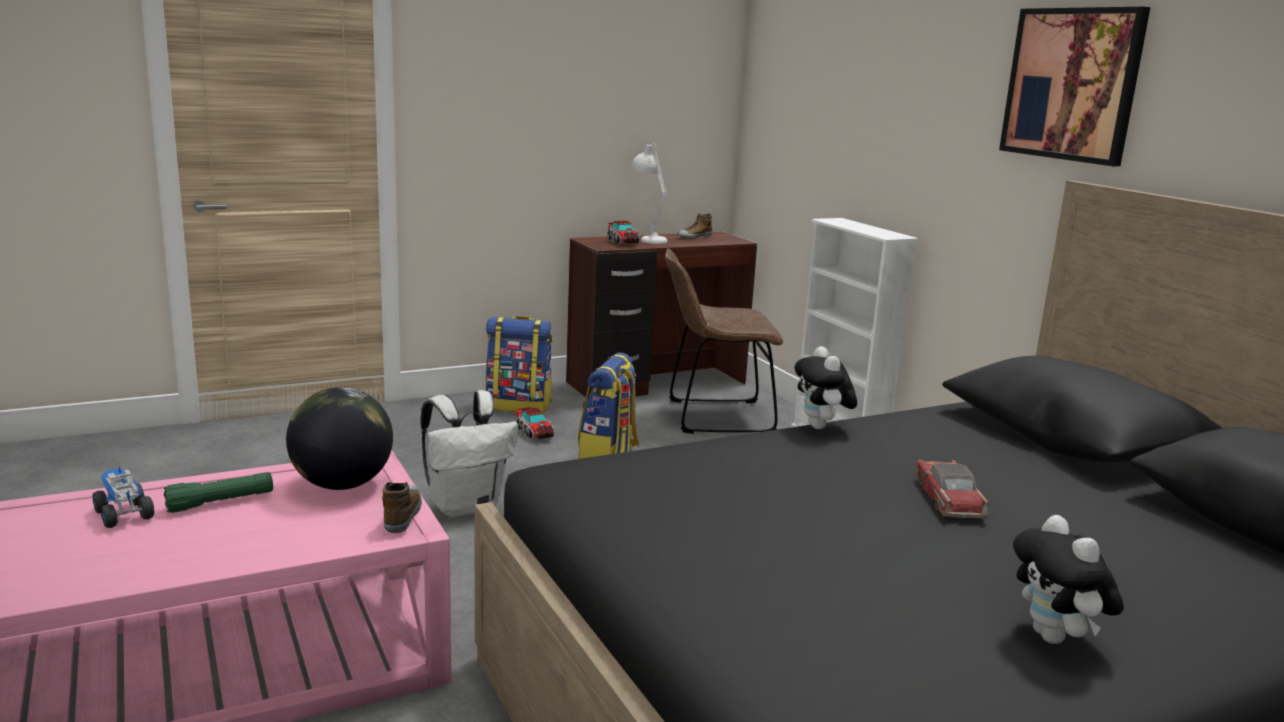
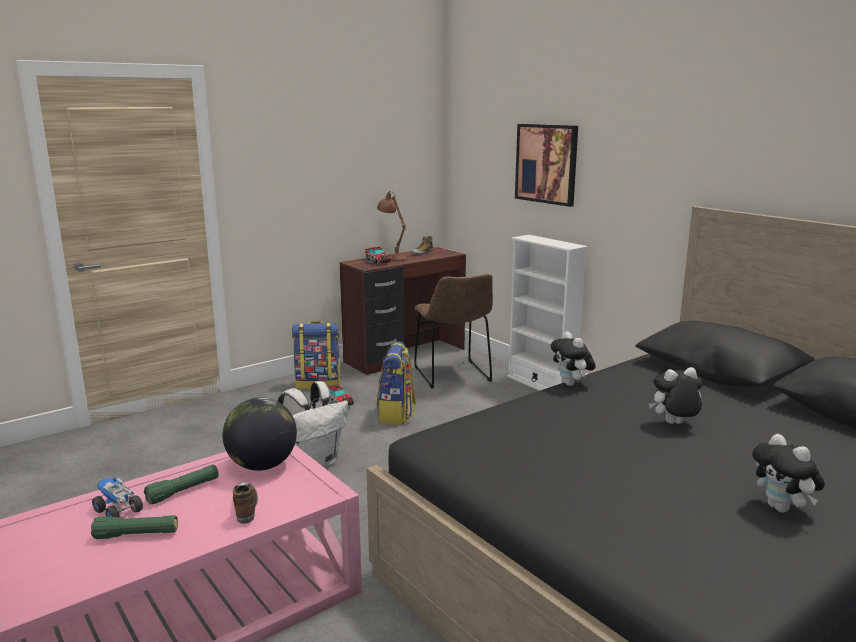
camera: 10 degrees left, 0 degrees up
(128, 547) = (136, 535): none -> green flashlight
(402, 514) = (317, 481): shoe -> shoe (246, 506)
(648, 239) = (392, 258): white table lamp -> brown table lamp
(713, 417) = (453, 376): brown chair -> brown chair turned 90 degrees counterclockwise
(948, 499) = (674, 424): toy car -> plush toy
(1072, 84) = (689, 145): picture -> picture (546, 163)

